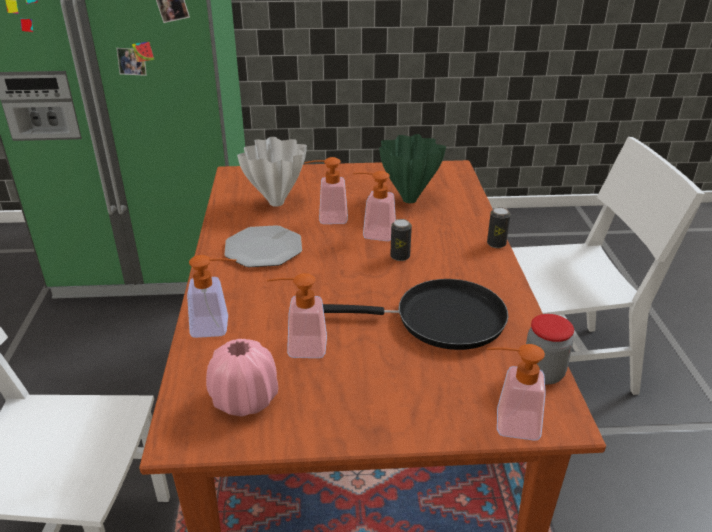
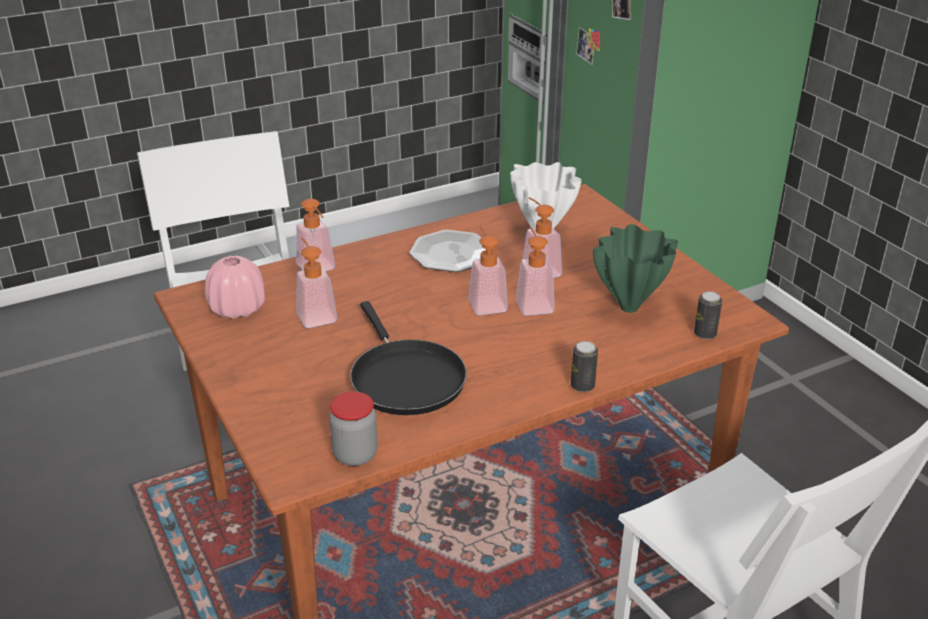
camera: 65 degrees right, 0 degrees up
(400, 256) = (500, 329): can -> can (705, 333)
(508, 423) = (272, 444): soap dispenser -> soap dispenser (485, 302)

